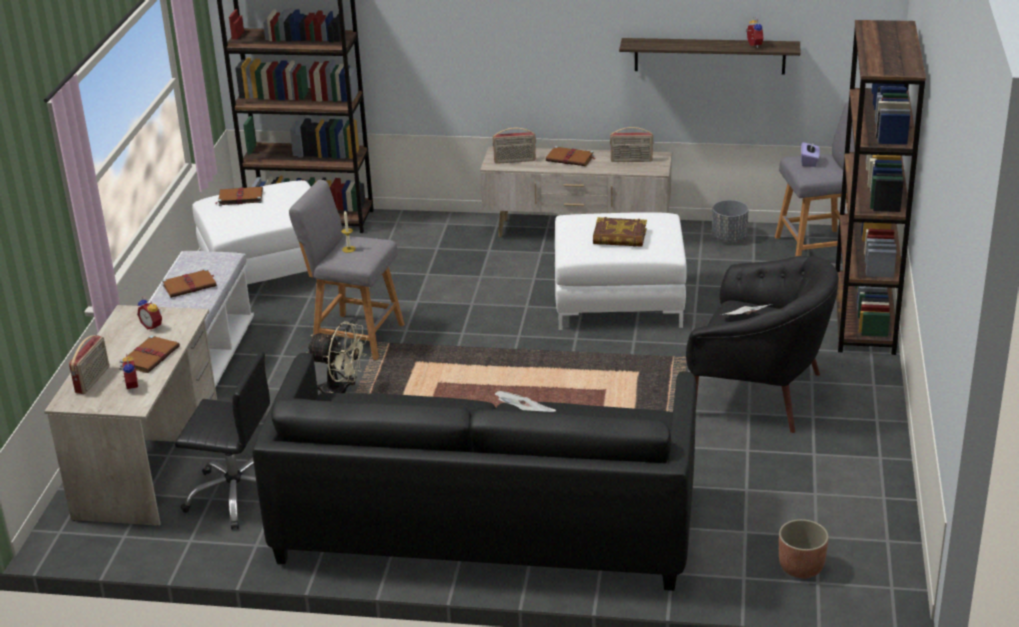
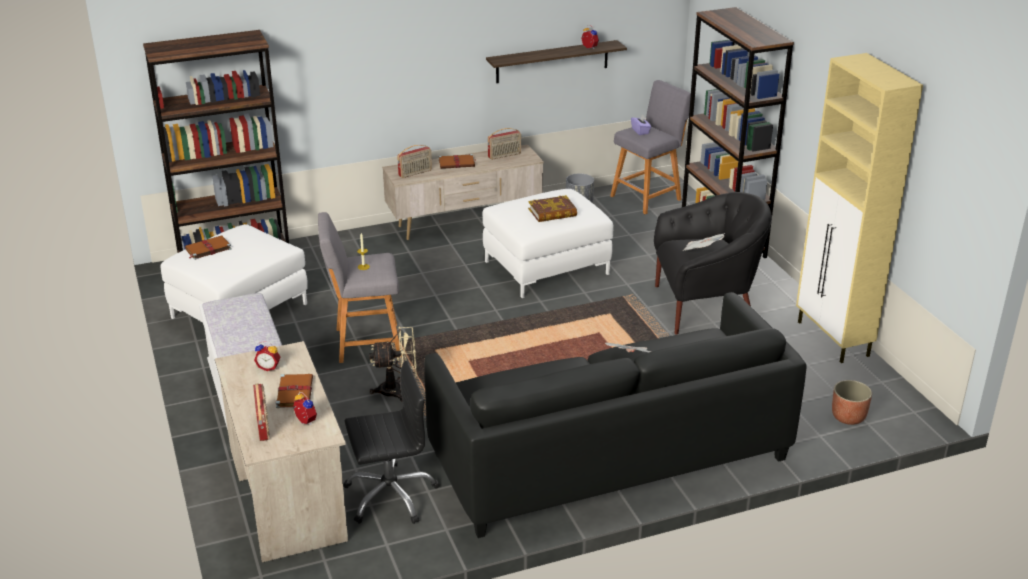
camera: 30 degrees left, 0 degrees up
(190, 285) = (243, 329): brown book -> none
(878, 473) = (833, 339): none -> beige cabinet

